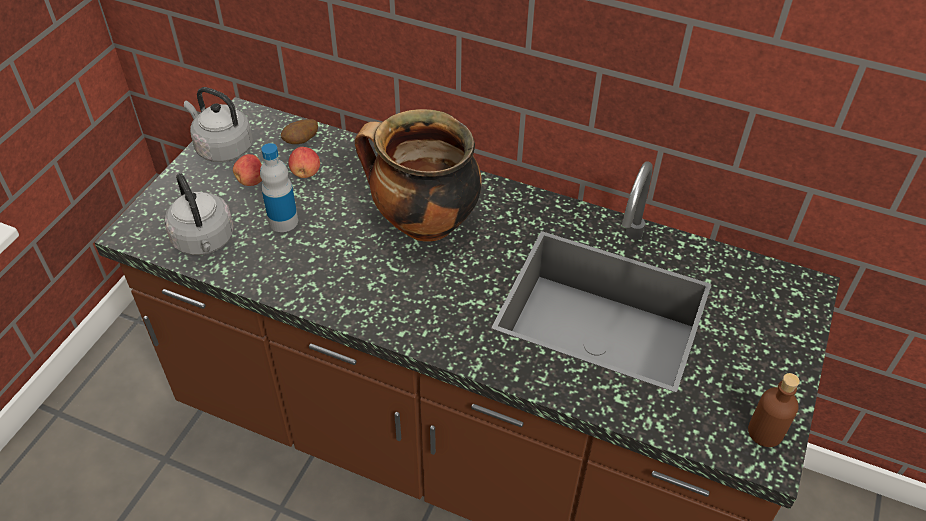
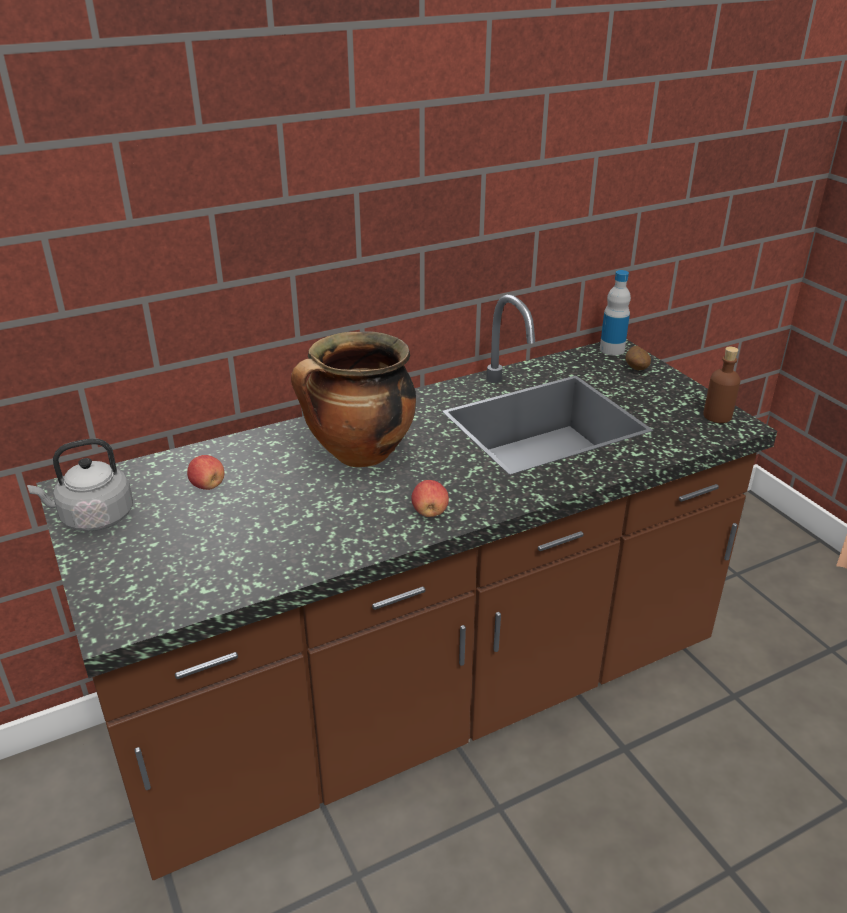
camera: 50 degrees left, 15 degrees down
(204, 241) = (202, 580): grey kettle -> none
(251, 181) = (167, 519): apple -> apple (430, 512)
(283, 221) = (248, 523): bottle -> bottle (612, 350)
(301, 141) = (164, 471): potato -> potato (636, 369)

